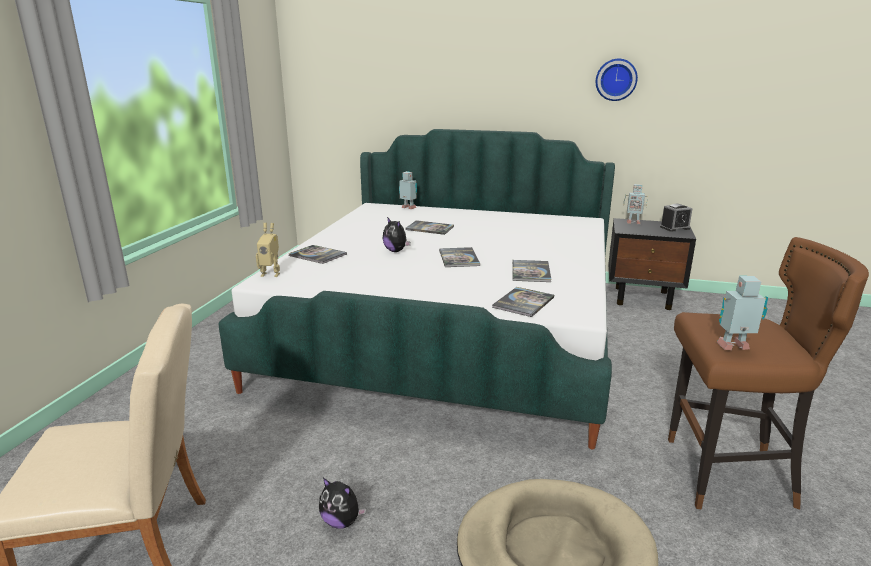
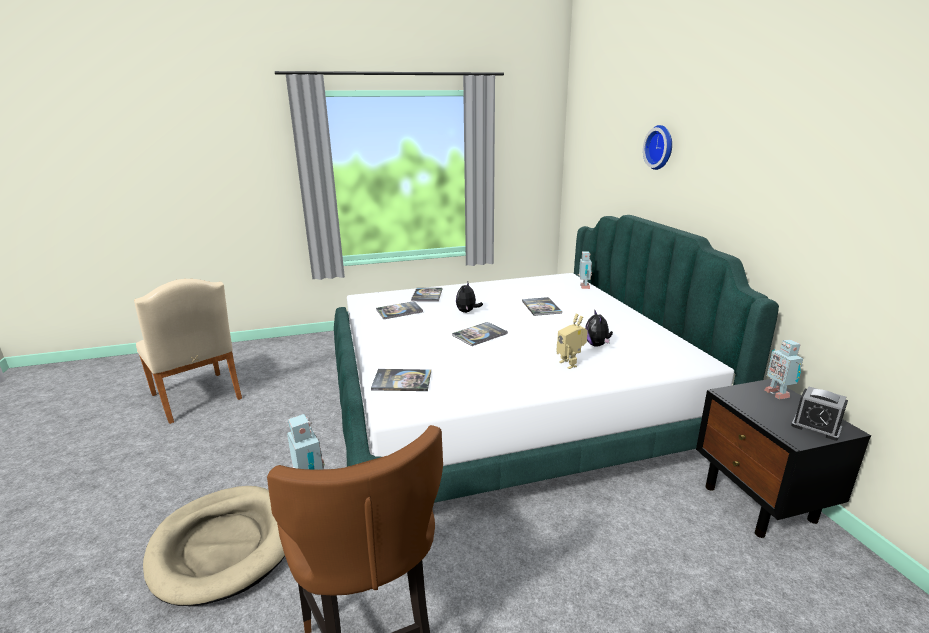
camera: 60 degrees right, 0 degrees up
(271, 273) = (379, 295): toy robot -> toy robot (570, 363)
(341, 521) = (235, 446): plush toy -> plush toy (597, 345)
(530, 272) = (482, 368): book -> book (399, 311)
(616, 79) = (808, 183): wall clock -> wall clock (661, 147)

